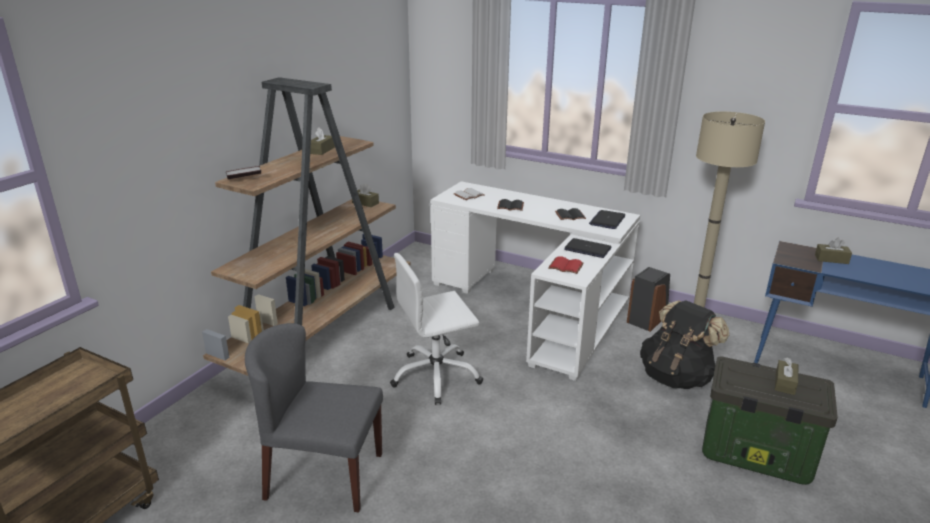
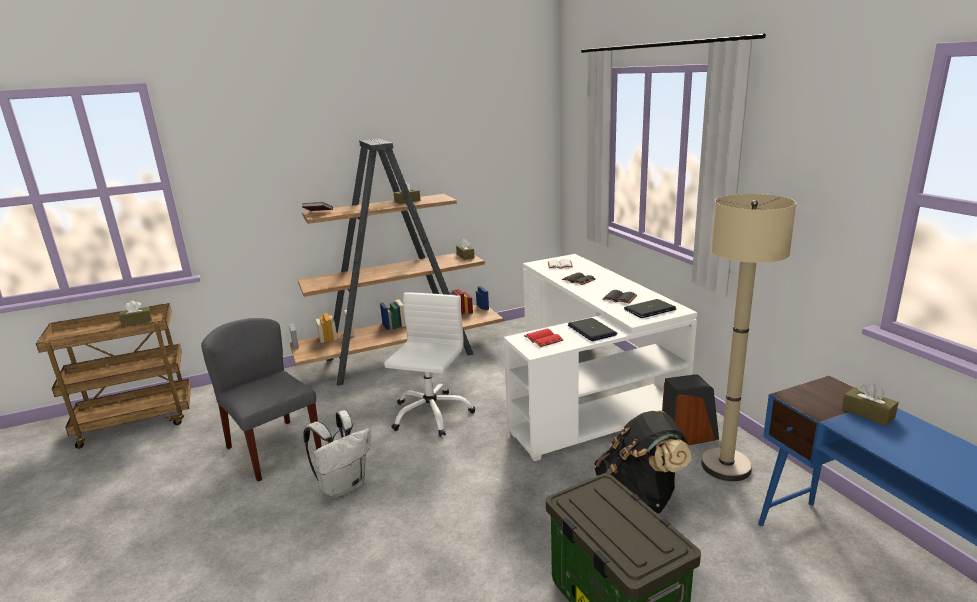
camera: 40 degrees right, 5 degrees down
(436, 376) = (431, 414): white office chair -> white office chair turned 90 degrees clockwise
(452, 473) = (343, 485): none -> white backpack
(785, 383) = (631, 526): brown tissue box -> brown tissue box (137, 321)

